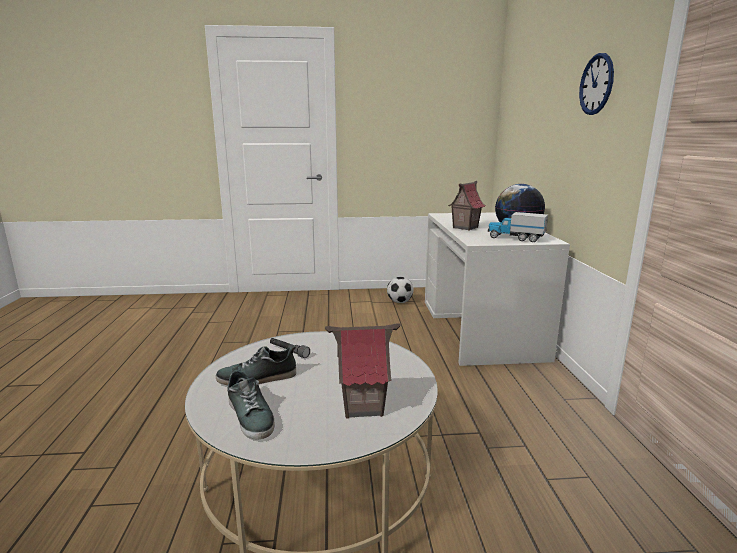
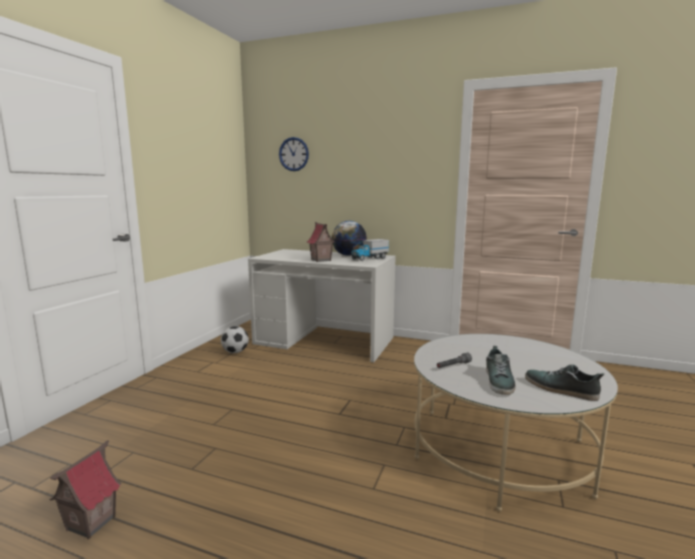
camera: 65 degrees left, 5 degrees down
(251, 416) = (560, 389): shoe -> shoe turned 135 degrees counterclockwise
(362, 406) = (546, 357): toy house -> toy house (90, 523)
(596, 84) = (396, 154): wall clock -> wall clock (293, 154)

